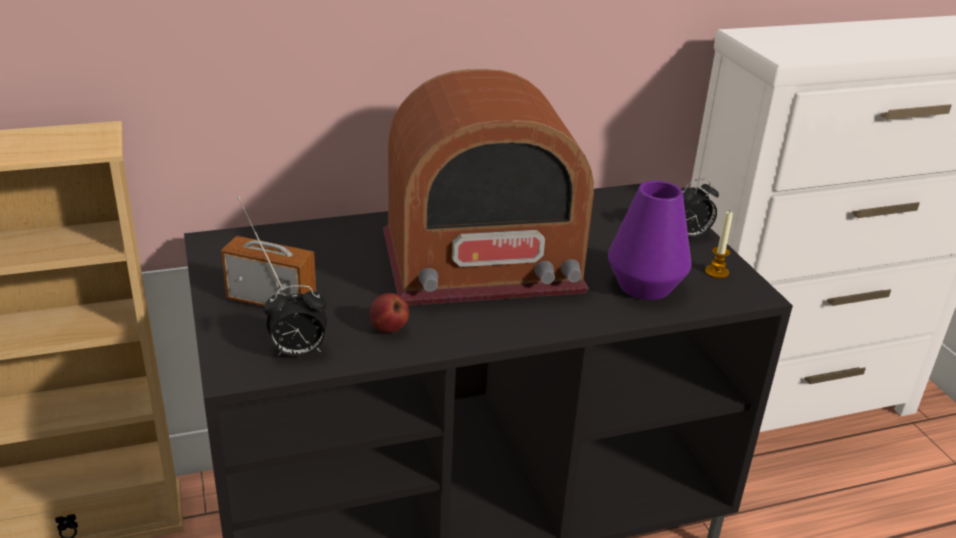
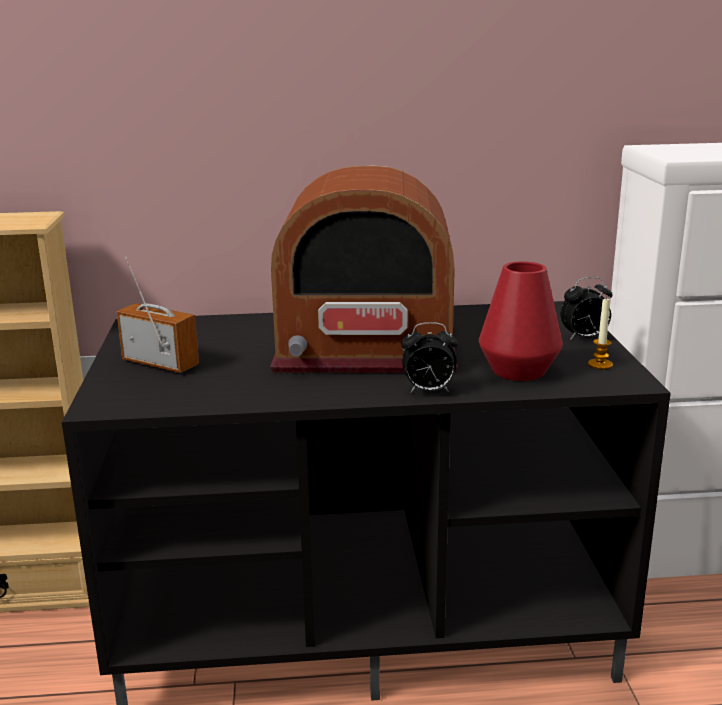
camera: 15 degrees right, 10 degrees down
(298, 352) = (161, 397): alarm clock -> alarm clock (428, 391)
(388, 329) = (251, 387): apple -> none
(645, 286) = (518, 371): purple vase -> red vase

